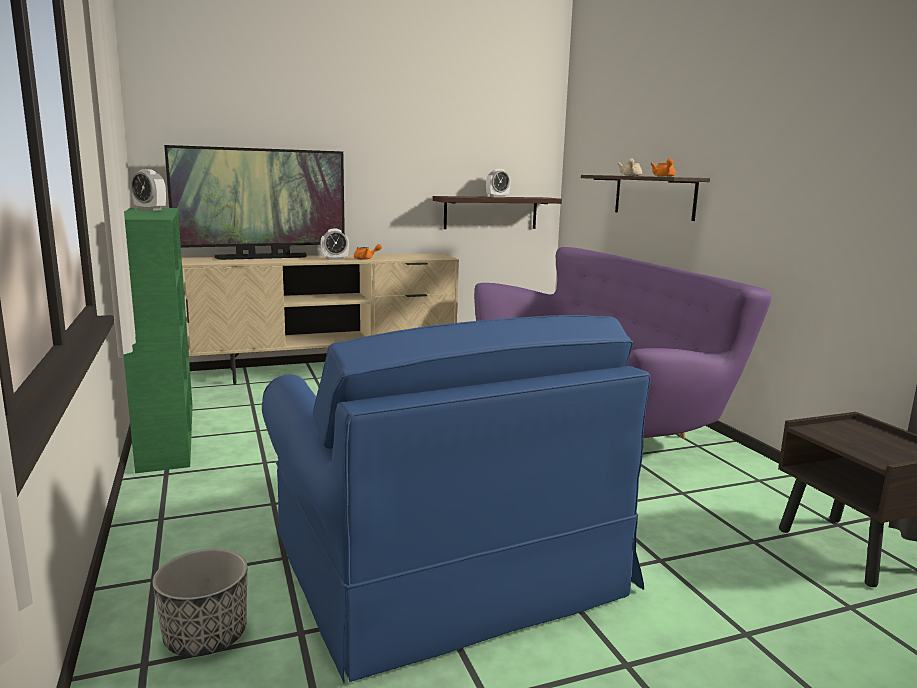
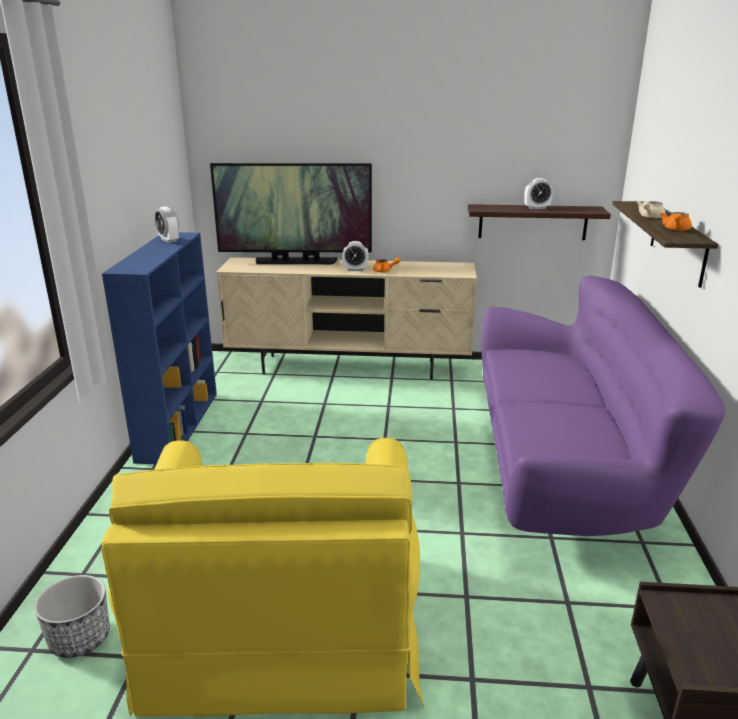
camera: 25 degrees right, 10 degrees up
(167, 434) = (179, 425): green bookcase -> blue bookcase
(444, 565) = (282, 624): blue armchair -> yellow armchair

